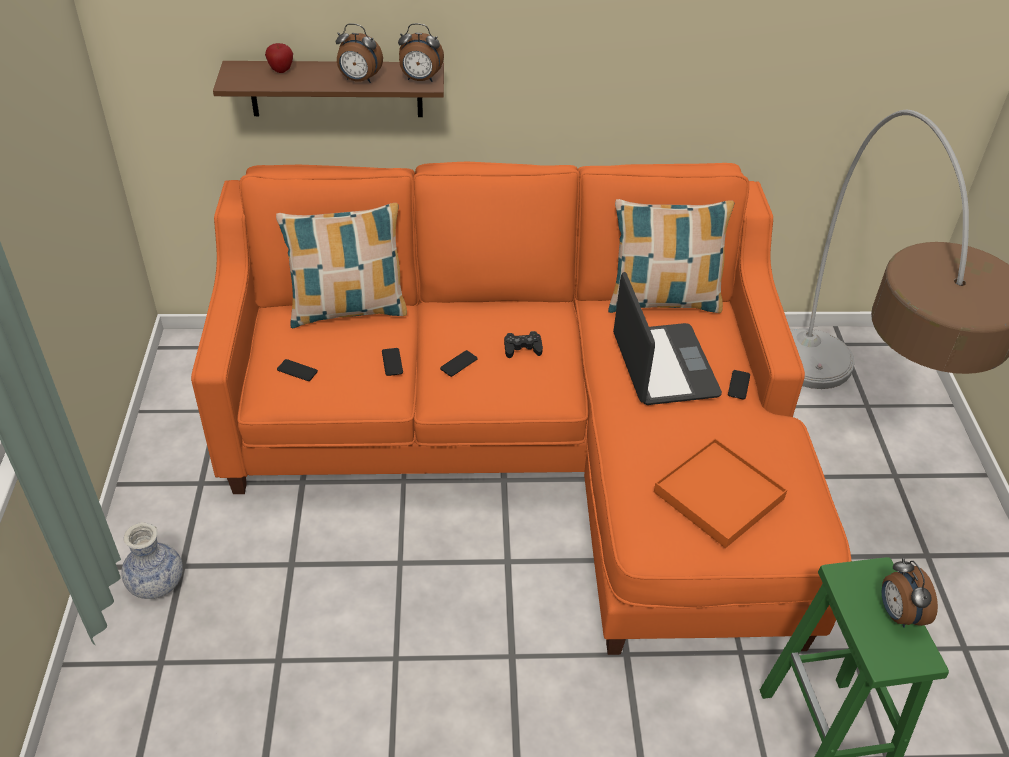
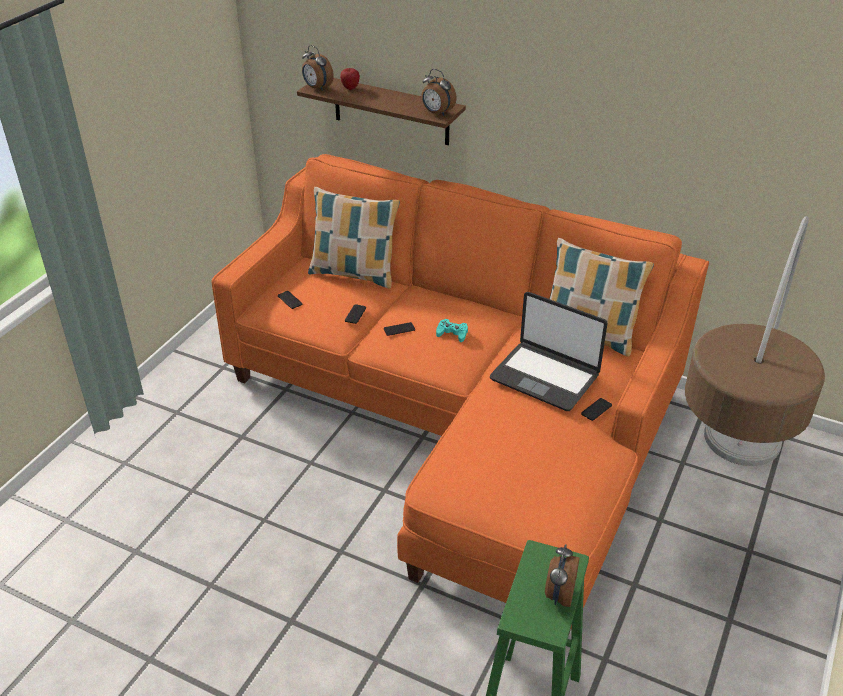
camera: 30 degrees right, 5 degrees down
(156, 583) = (155, 416): vase -> none
(359, 80) = (395, 104): alarm clock -> alarm clock (317, 88)
(522, 348) = (452, 333): black game controller -> turquoise game controller
(663, 366) = (545, 376): laptop -> laptop turned 105 degrees clockwise
(718, 495) = (510, 475): orange tray -> none

